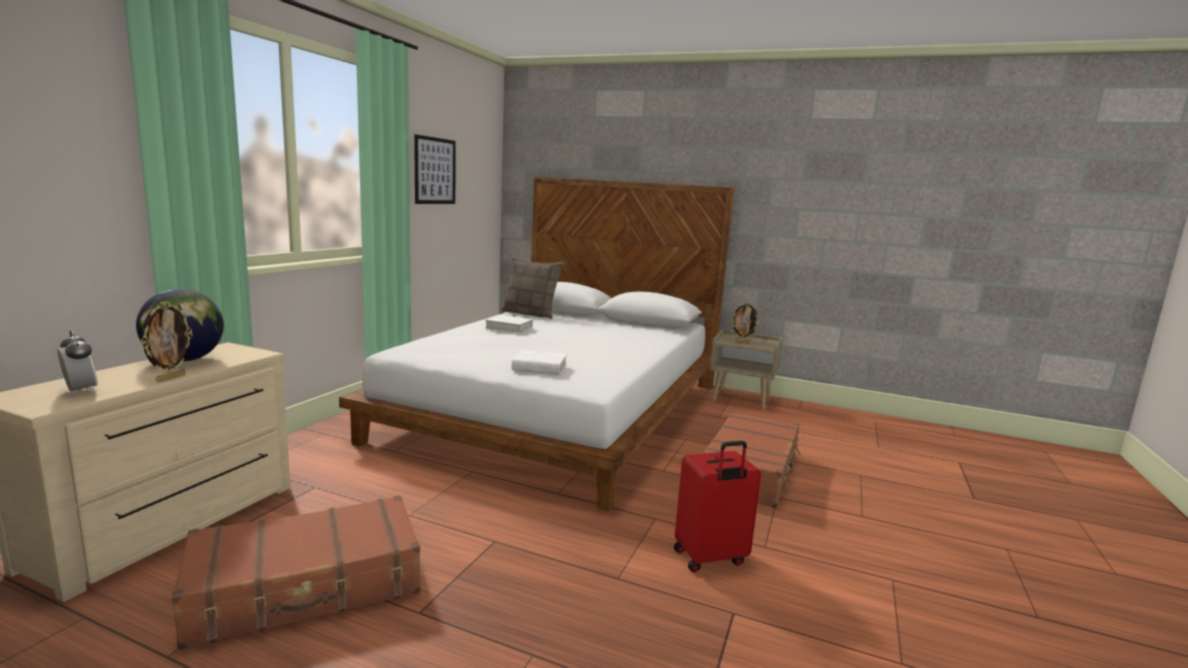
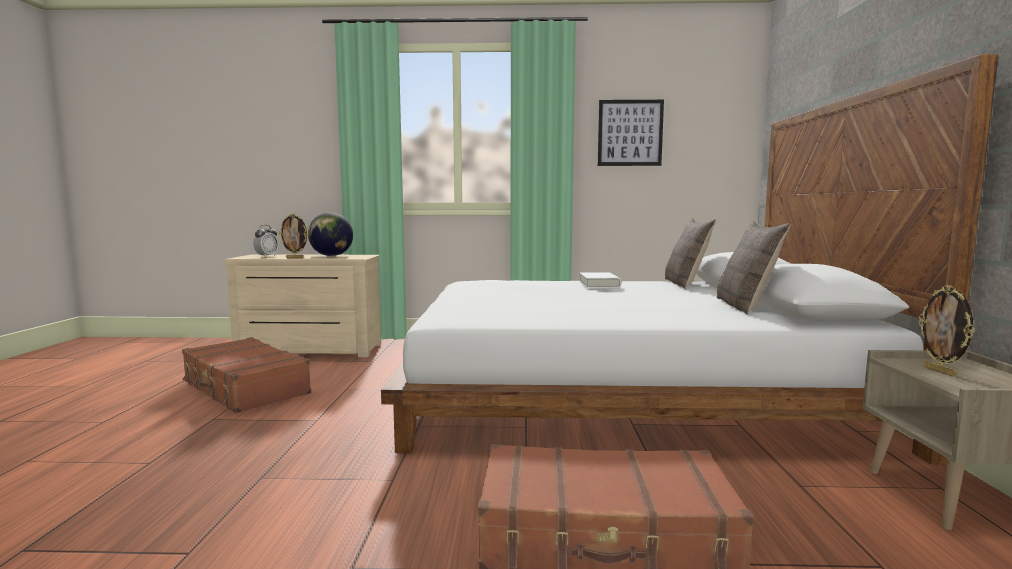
camera: 70 degrees right, 5 degrees down
(539, 367) = (477, 302): white book -> none
(628, 326) = (746, 306): none -> pillow
(710, 558) = (308, 525): red suitcase -> none

